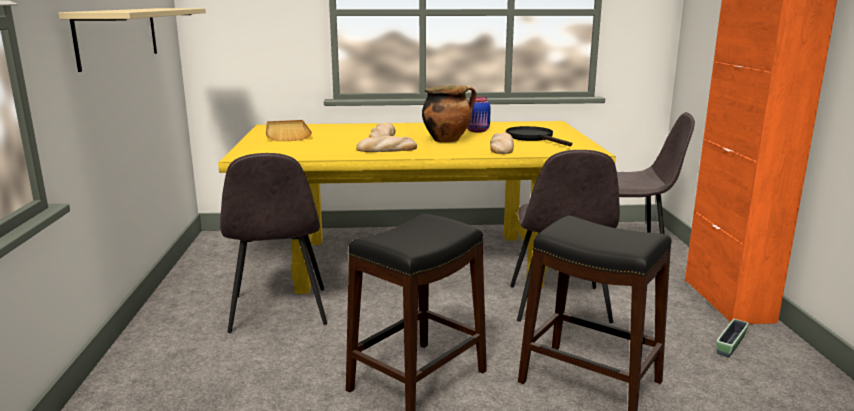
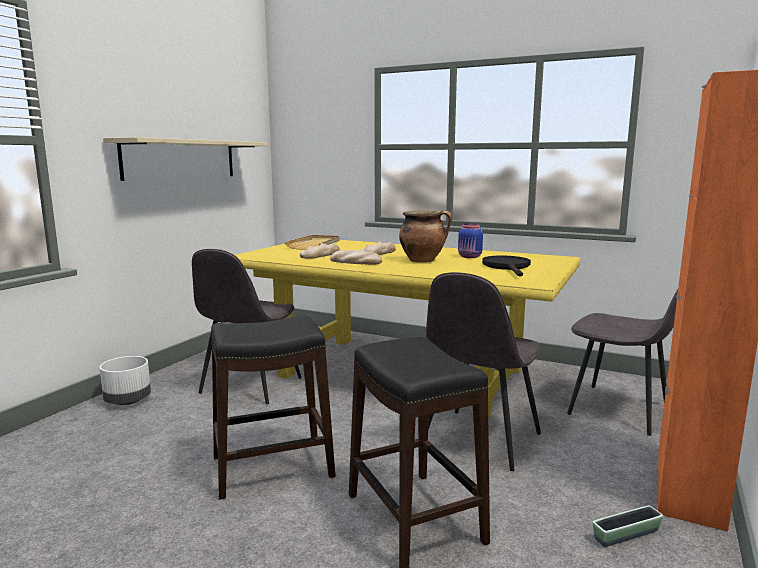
camera: 30 degrees right, 5 degrees down
(148, 365) = (128, 401): none -> white planter
(501, 147) = (455, 271): bread -> bread (320, 255)

